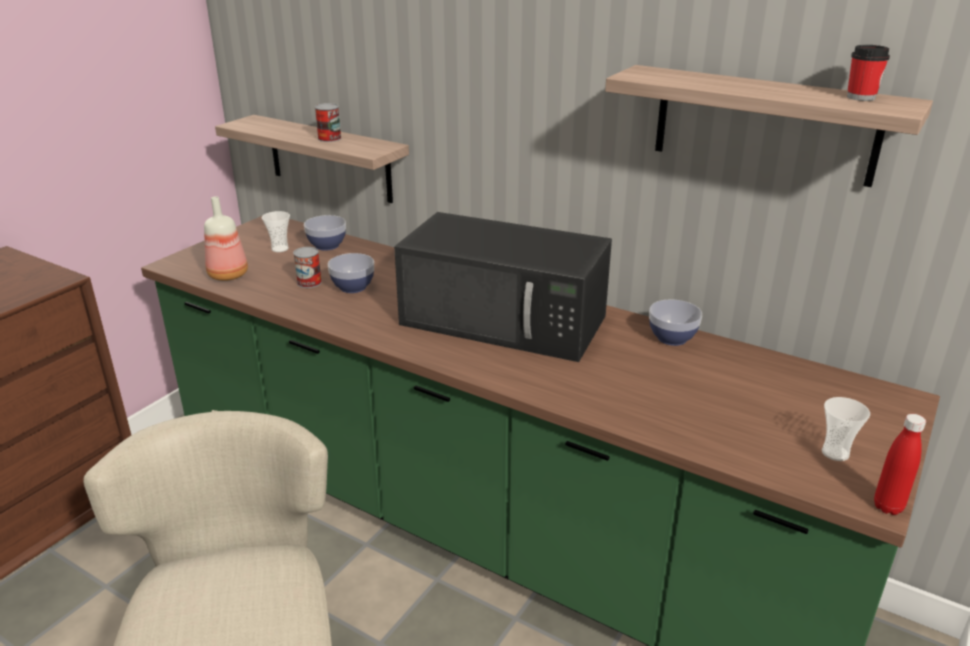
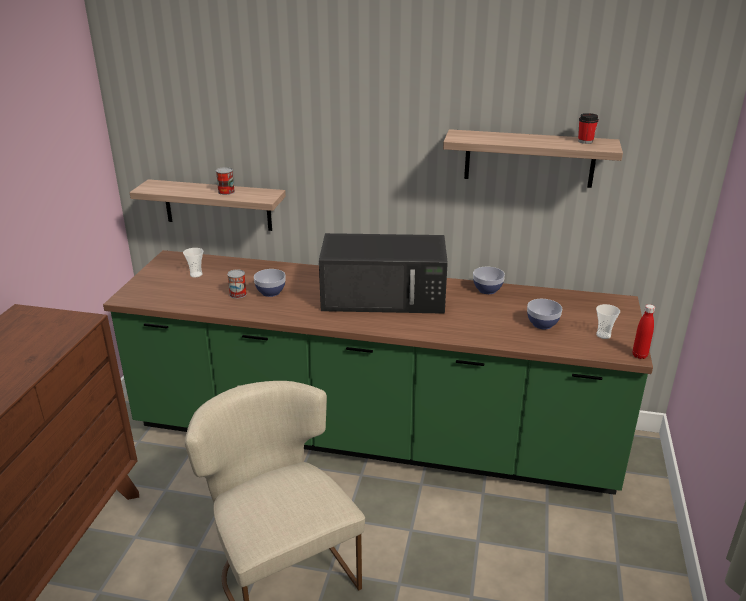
camera: 20 degrees left, 0 degrees up
(228, 274) = (175, 298): bottle -> none
(327, 245) = (228, 267): bowl -> bowl (542, 324)

